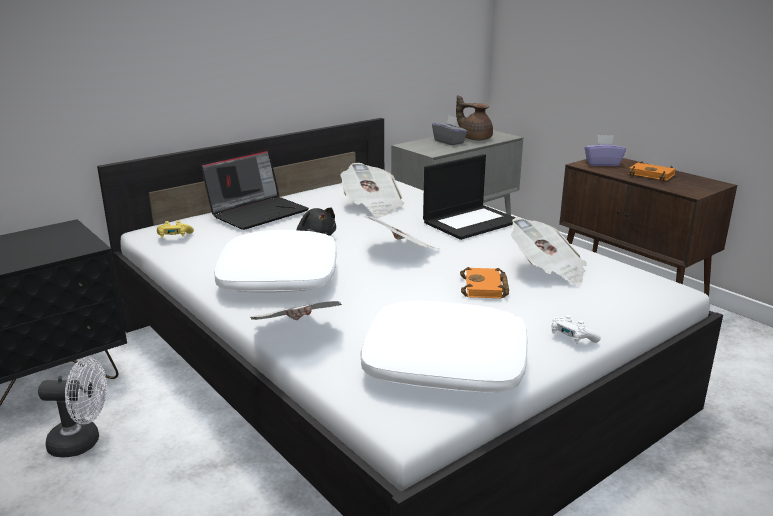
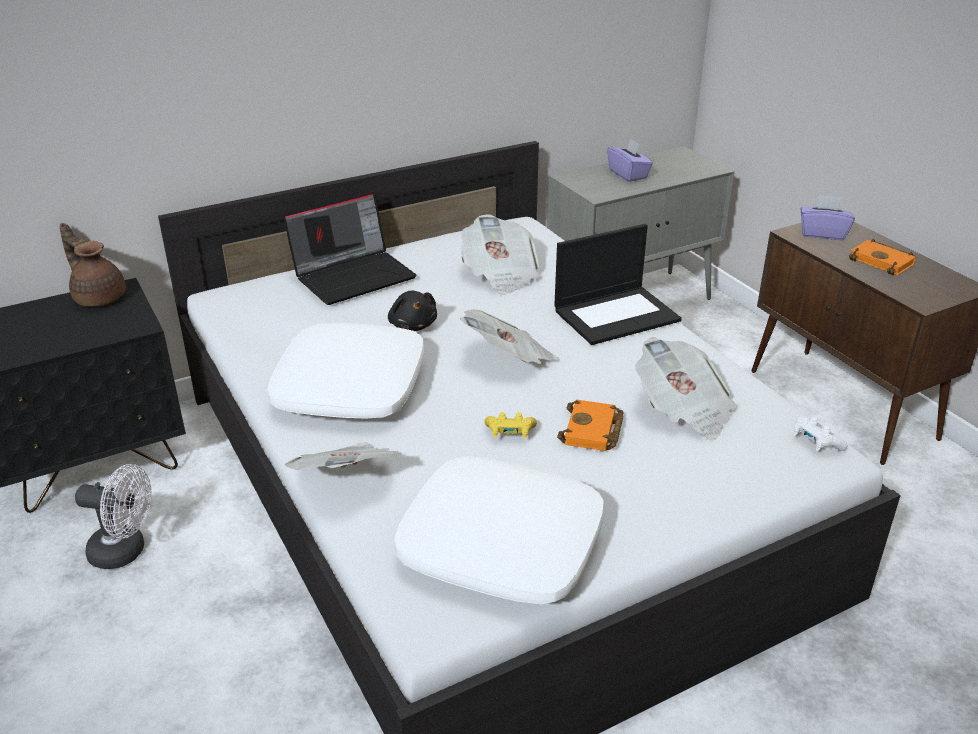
camera: 10 degrees right, 10 degrees up
(174, 237) = (245, 309): yellow game controller -> yellow game controller (510, 433)
(449, 142) = (628, 174): grey tissue box -> purple tissue box
(475, 138) = (666, 169): brown teapot -> brown teapot (99, 297)
(572, 338) = (669, 524): white game controller -> white game controller (815, 442)

